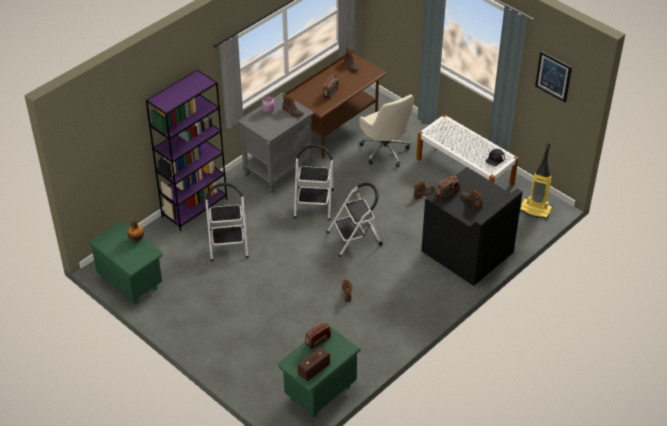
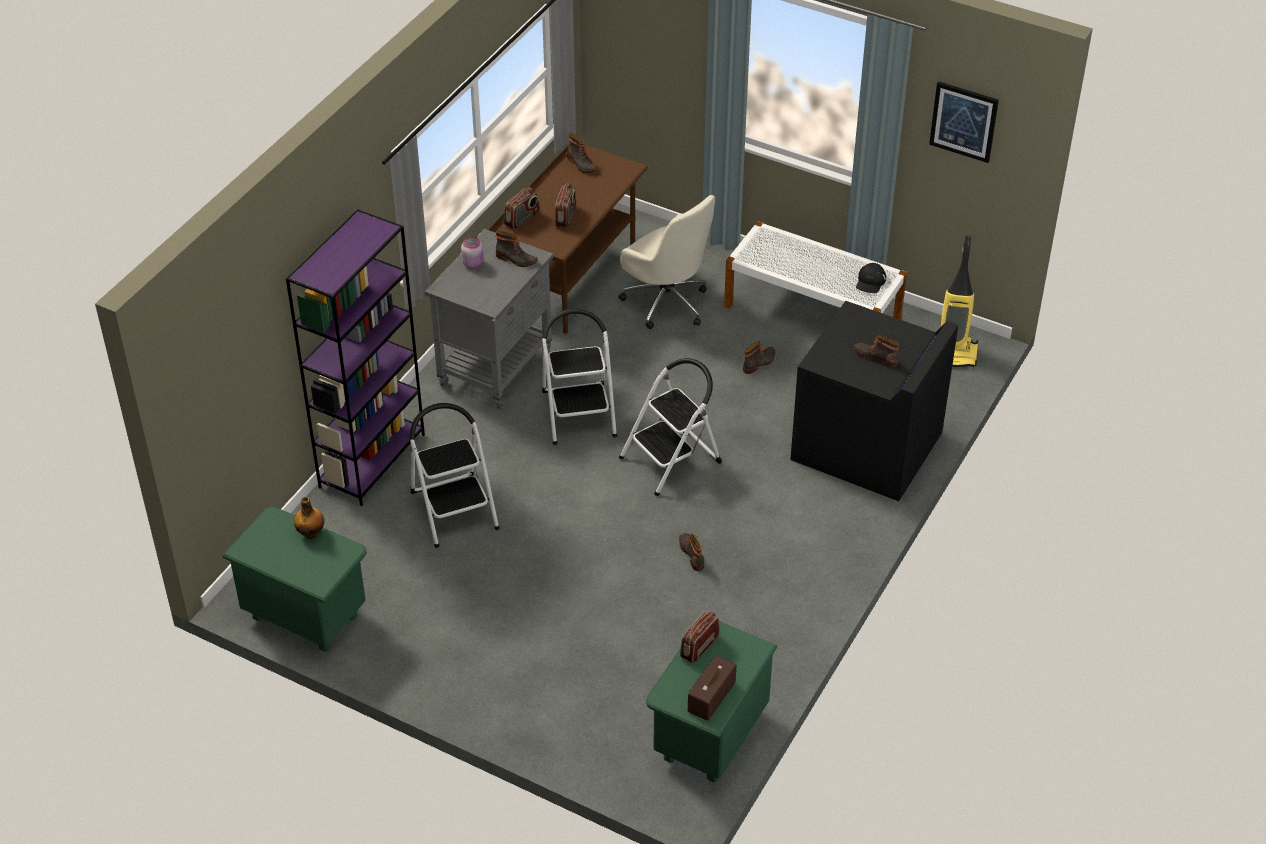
camera: 15 degrees left, 0 degrees up
(447, 193) = (832, 351): radio -> radio (522, 219)

